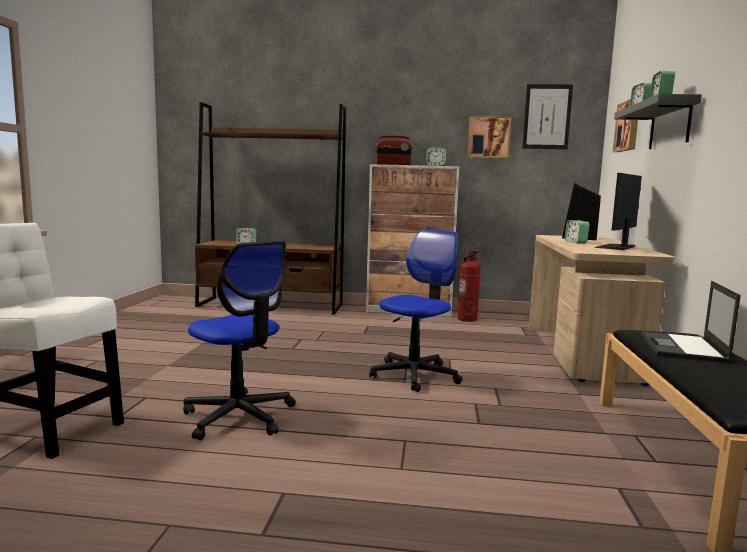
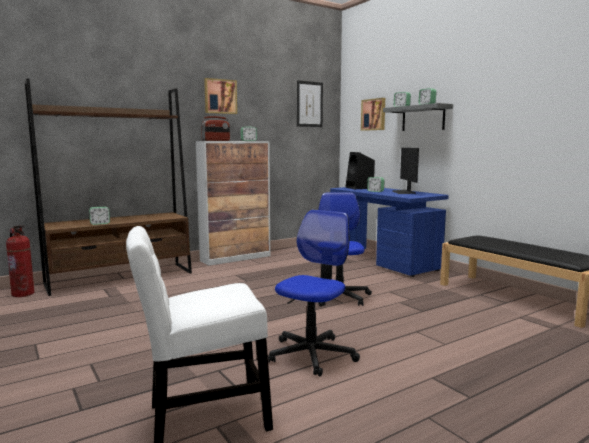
camera: 40 degrees left, 0 degrees up
(239, 416) = (312, 354): office chair -> office chair turned 60 degrees counterclockwise
(467, 319) = (283, 255): fire extinguisher -> fire extinguisher (23, 294)
(488, 137) = (275, 118): picture -> picture (220, 96)
(584, 354) = (383, 261): beige desk -> blue desk
(683, 348) = (496, 242): laptop -> none

